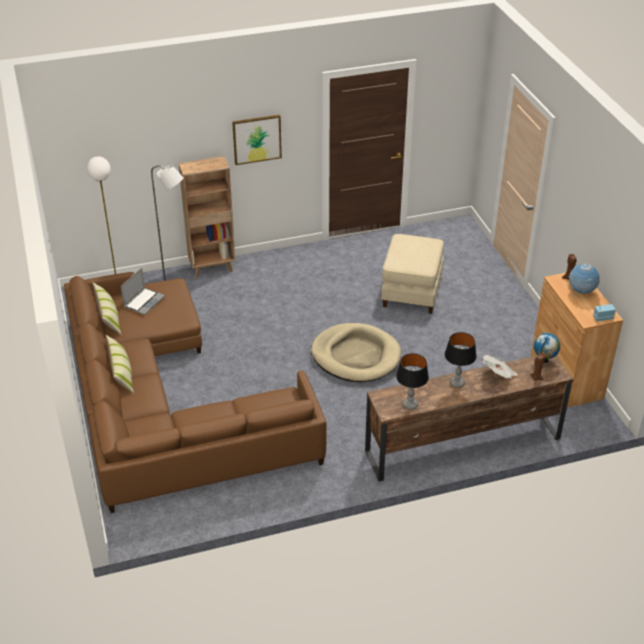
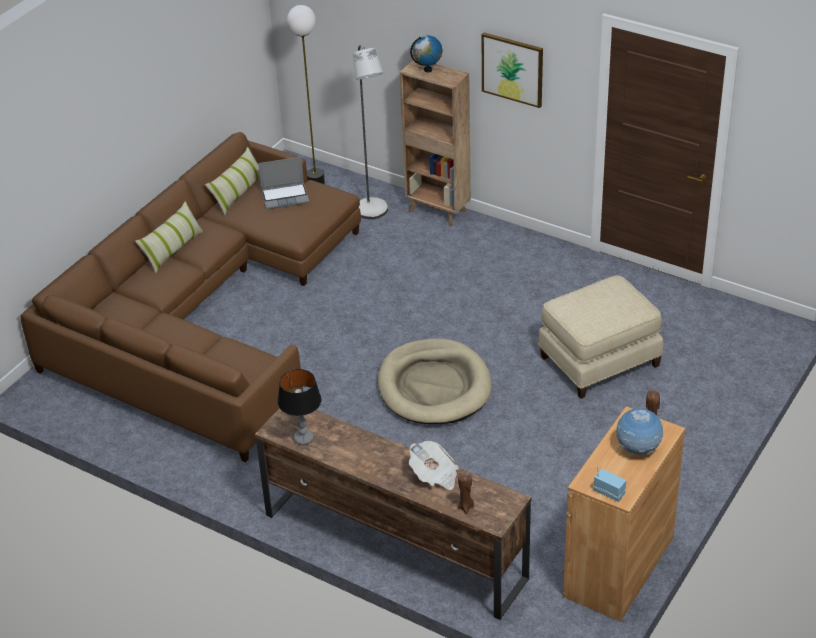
camera: 50 degrees right, 0 degrees up
(457, 383) = (380, 453): table lamp -> none
(544, 360) = (505, 497): globe -> globe (428, 69)

